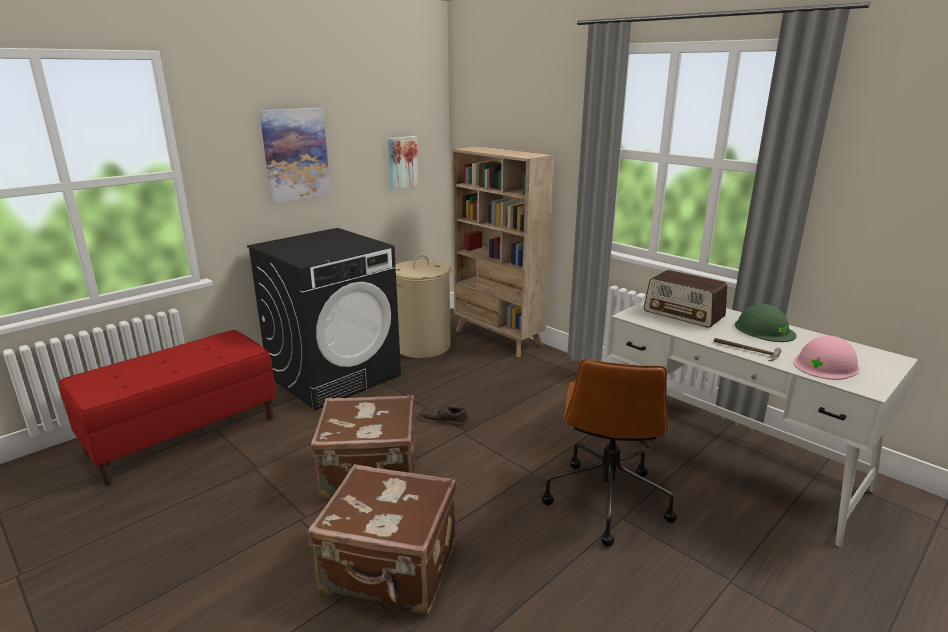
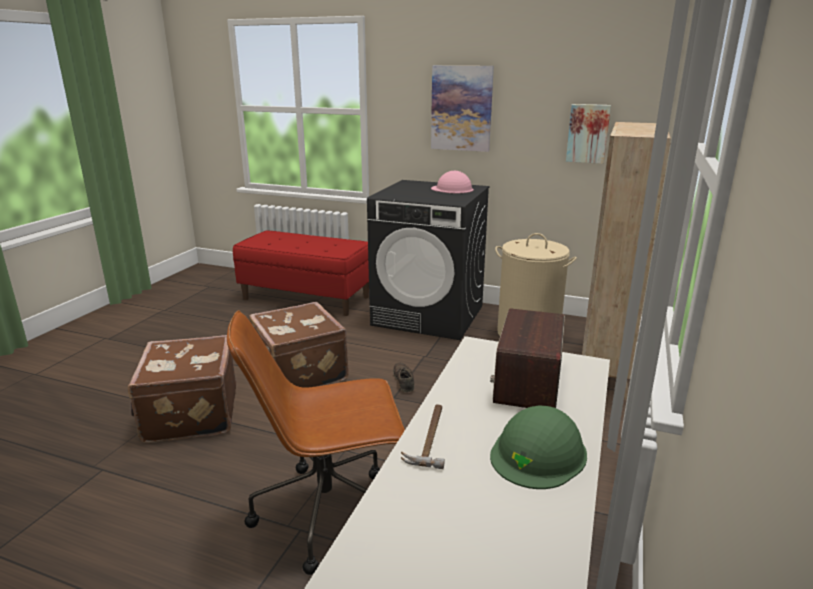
camera: 65 degrees right, 0 degrees up
(825, 365) = (429, 521): pink hard hat -> pink hard hat (452, 189)

